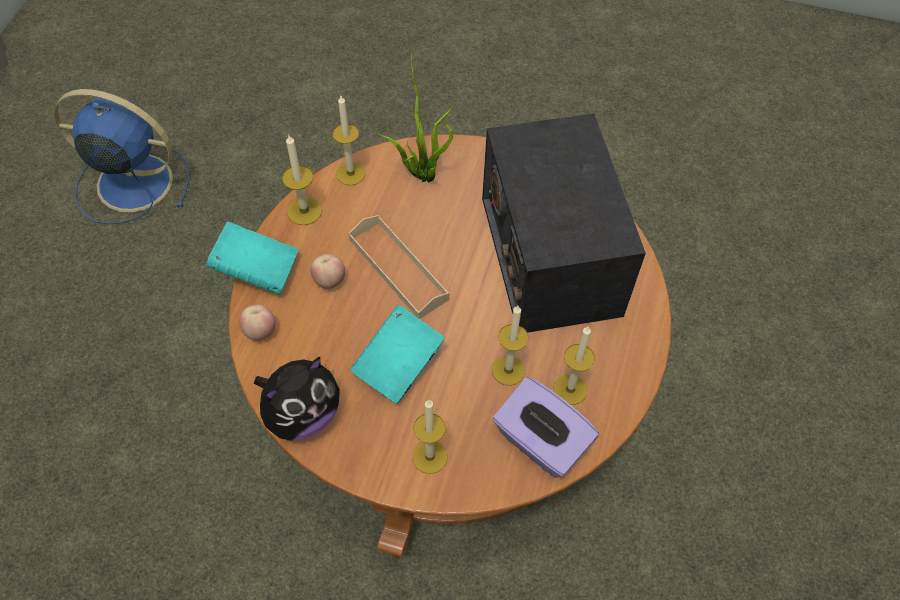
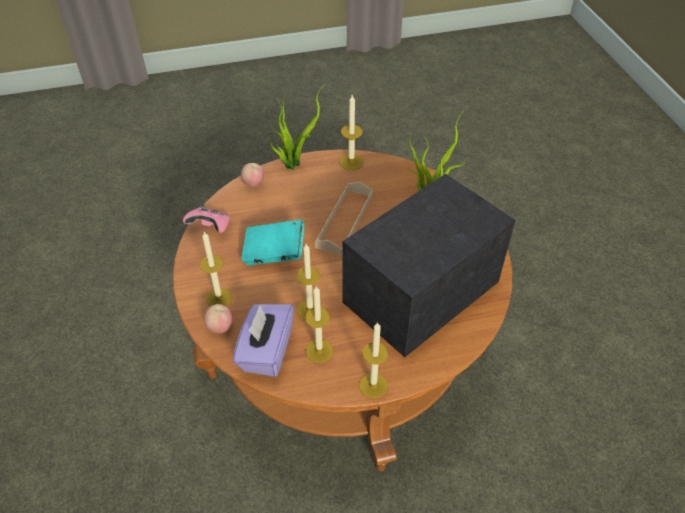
camera: 60 degrees right, 10 degrees down
(131, 182) = (364, 130): blue fan -> none
(256, 270) = (293, 163): turquoise book -> potted plant
(302, 415) = (211, 227): plush toy -> pink game controller
(329, 281) = (310, 195): apple -> apple (220, 327)
(350, 174) = (397, 167): candle -> candle (373, 385)

